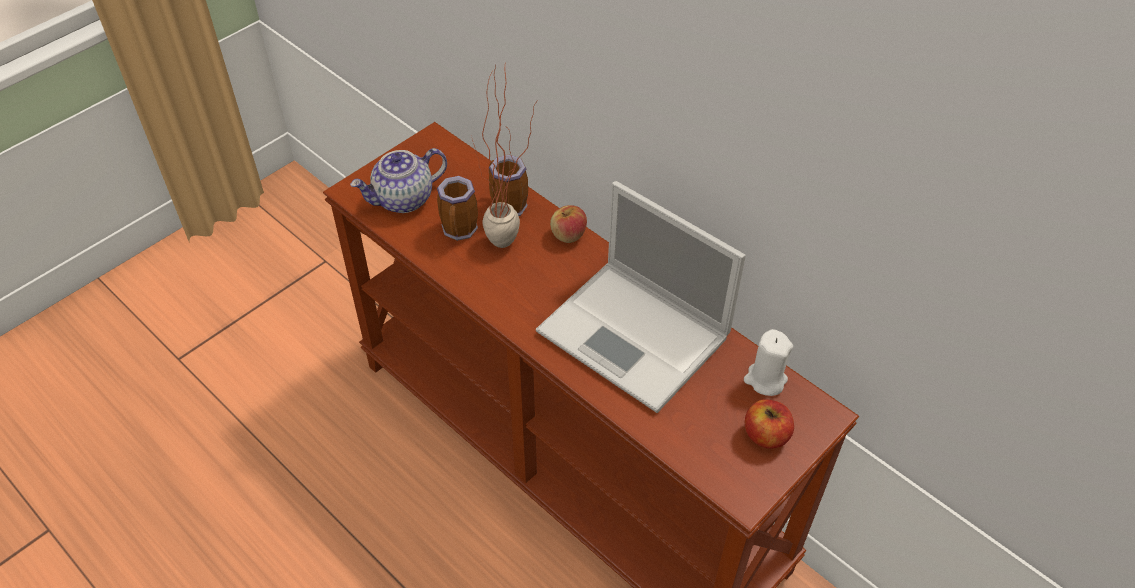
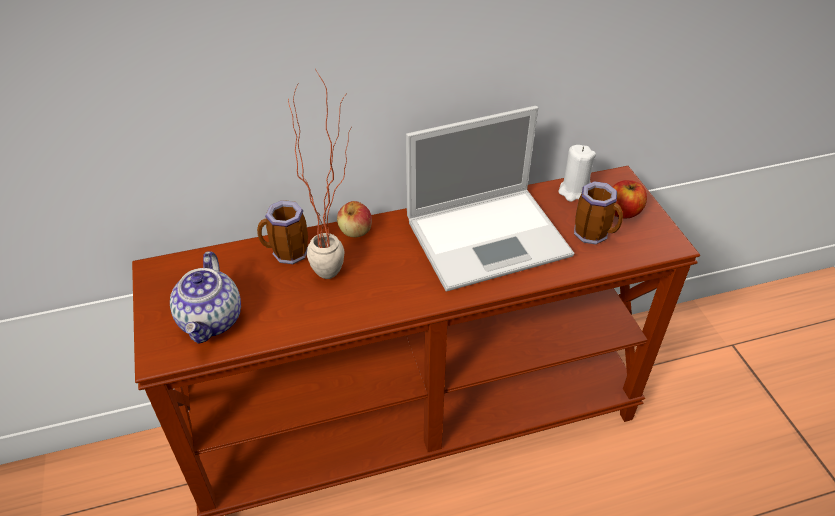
camera: 60 degrees left, 5 degrees down
(460, 231) = (290, 295): mug -> mug (594, 234)

